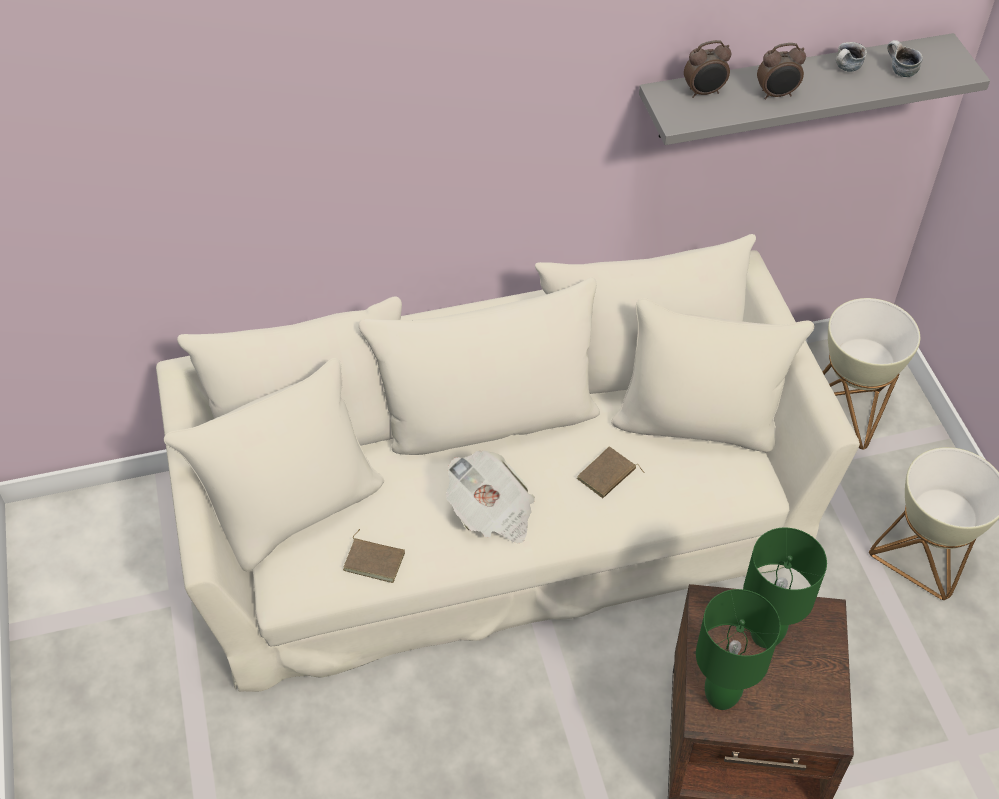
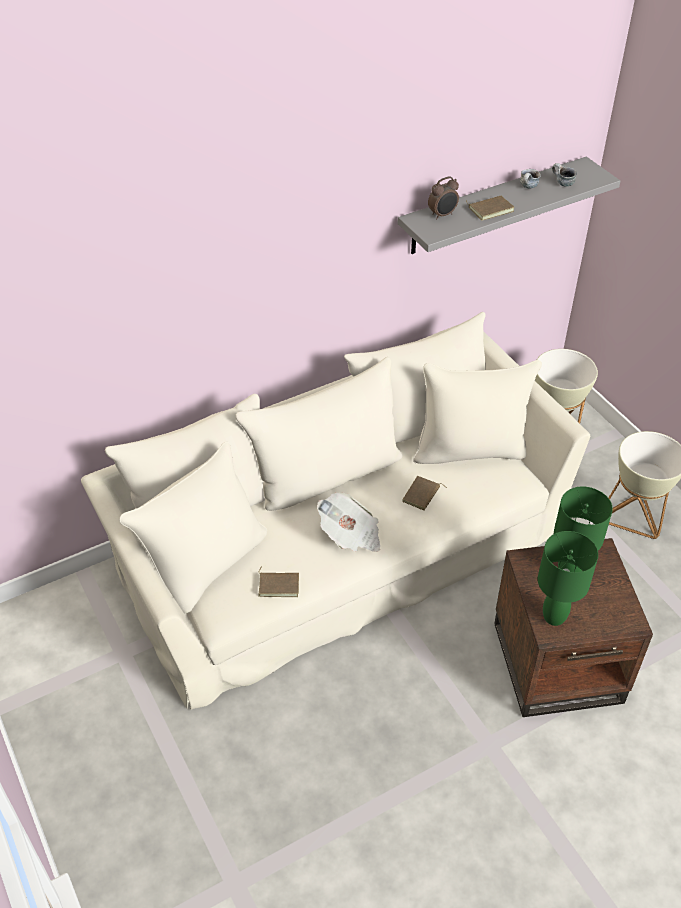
camera: 15 degrees left, 5 degrees down
(777, 95) = (490, 209): alarm clock -> brown book

